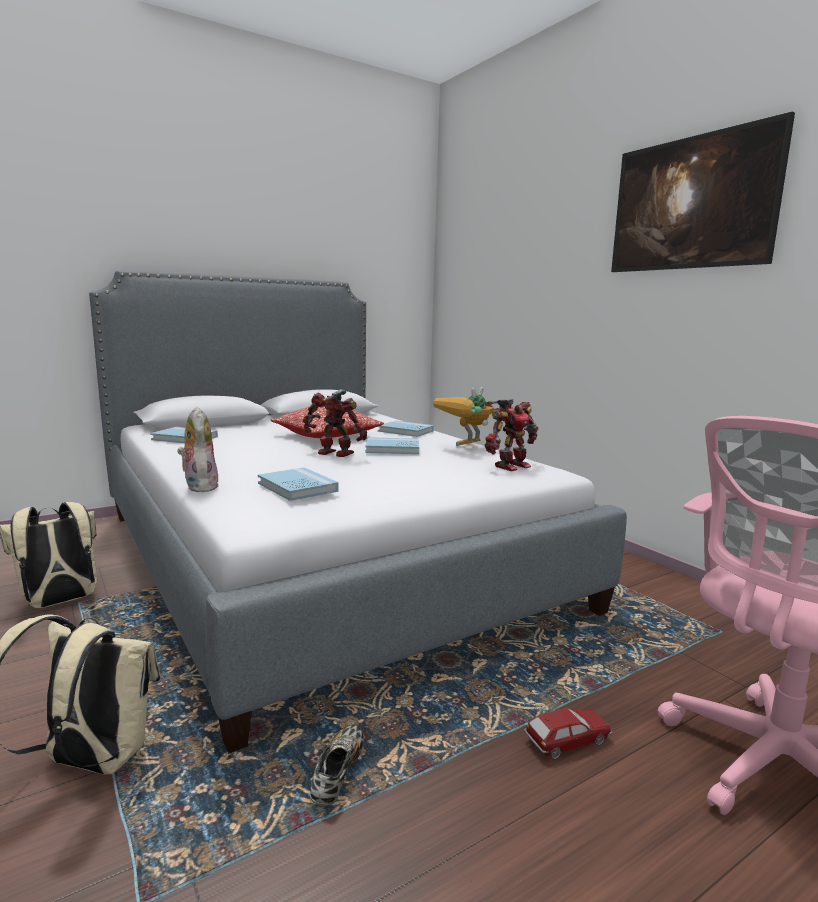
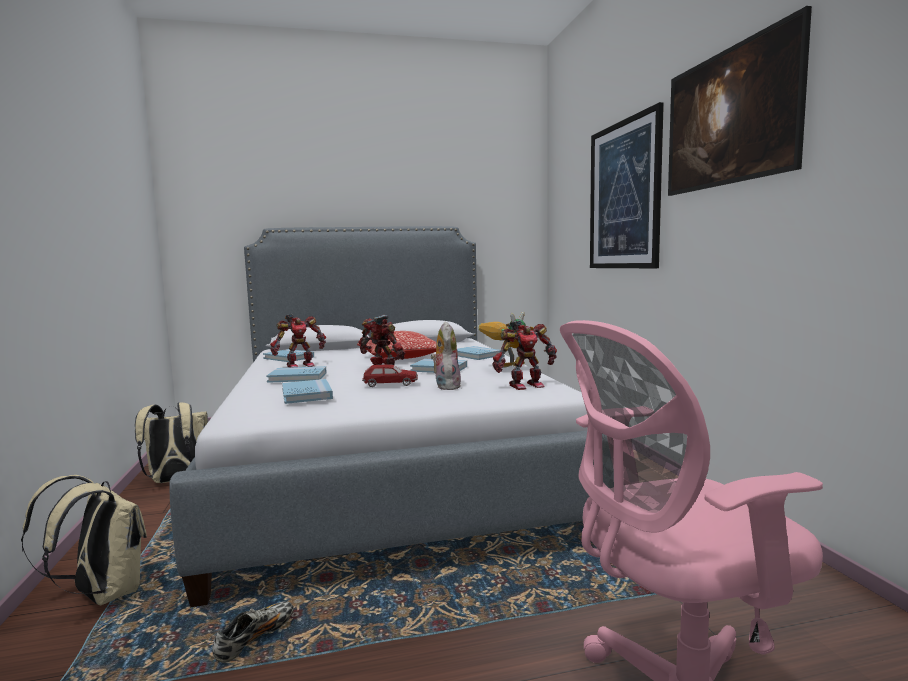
camera: 20 degrees right, 5 degrees down
(199, 486) = (243, 391): plush toy -> plush toy (446, 386)
(218, 449) = (299, 366): none -> toy robot
(245, 465) = (297, 377): none -> blue book
(549, 265) = (623, 195): none -> picture
(567, 740) = (473, 654): toy car -> toy car (390, 384)

